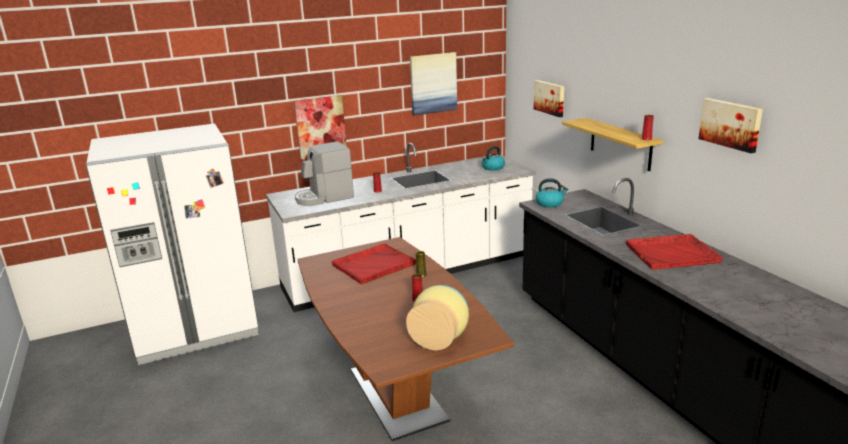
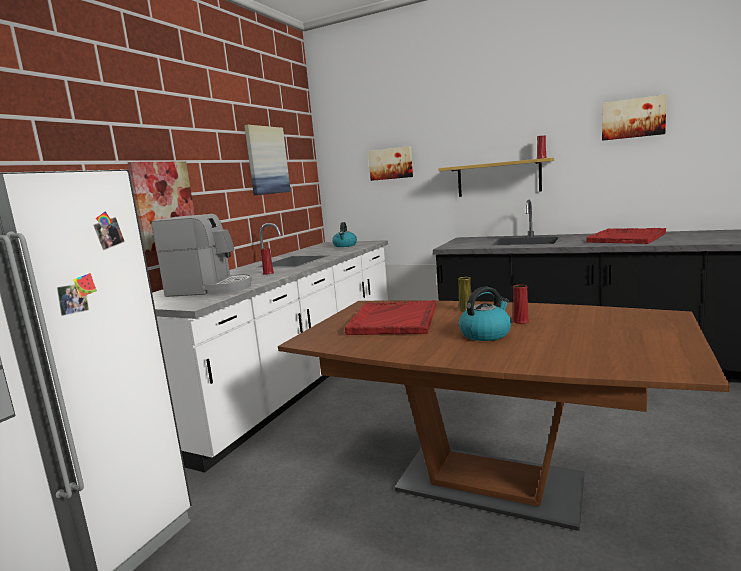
camera: 40 degrees left, 10 degrees down
(324, 198) = (211, 289): coffee machine -> coffee machine turned 105 degrees counterclockwise
(441, 338) = (637, 331): vase -> none
(550, 203) = (459, 244): kettle -> kettle (485, 334)

